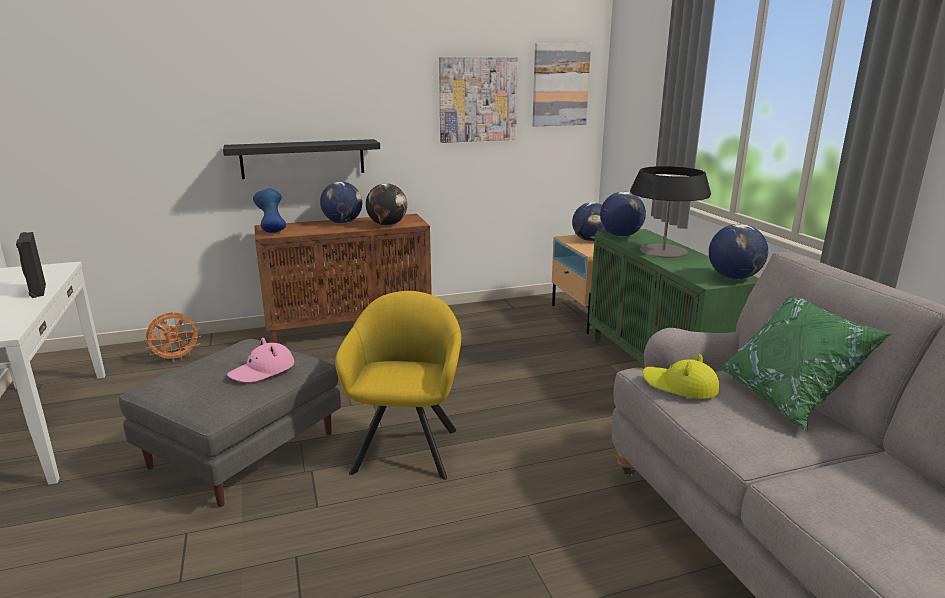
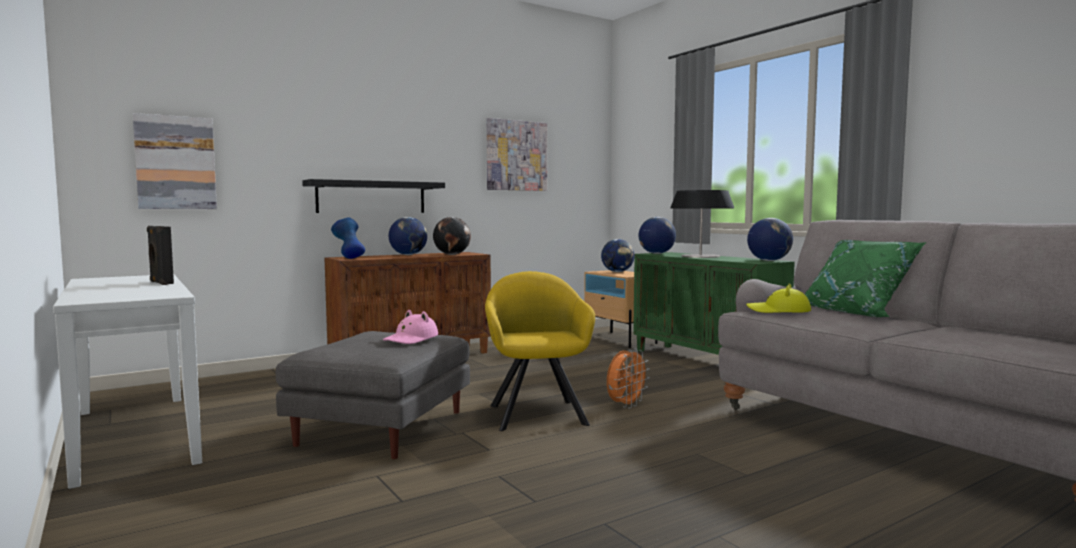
camera: 15 degrees left, 15 degrees down
(176, 358) = (250, 385): orange fan -> orange fan (626, 405)
(560, 85) = (578, 148): picture -> picture (175, 163)

